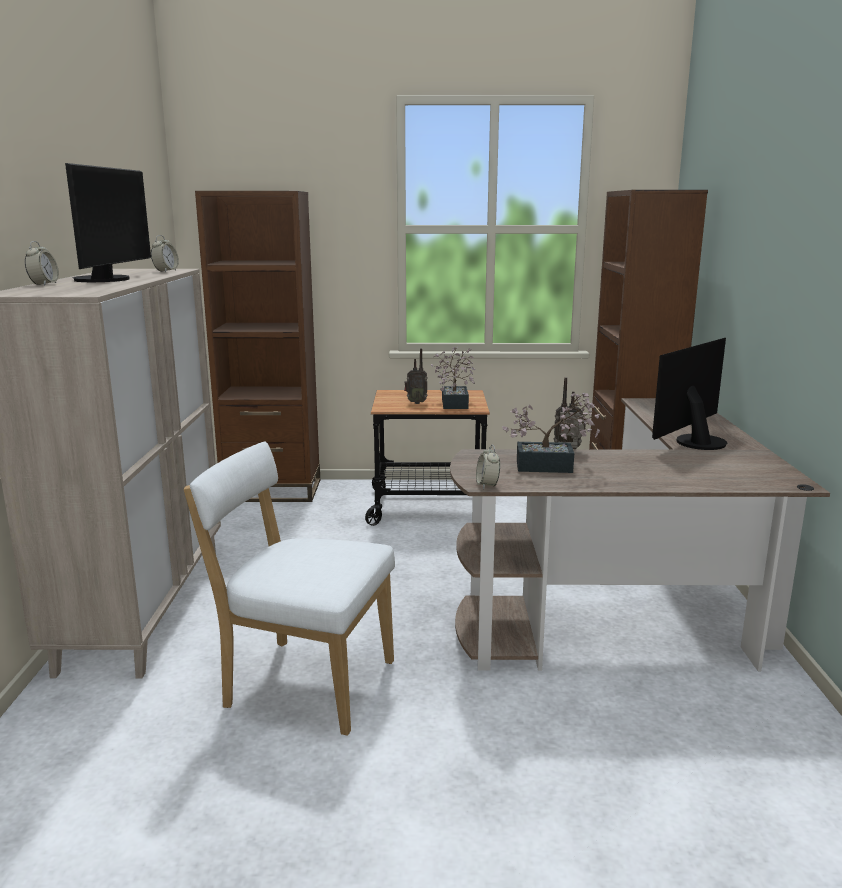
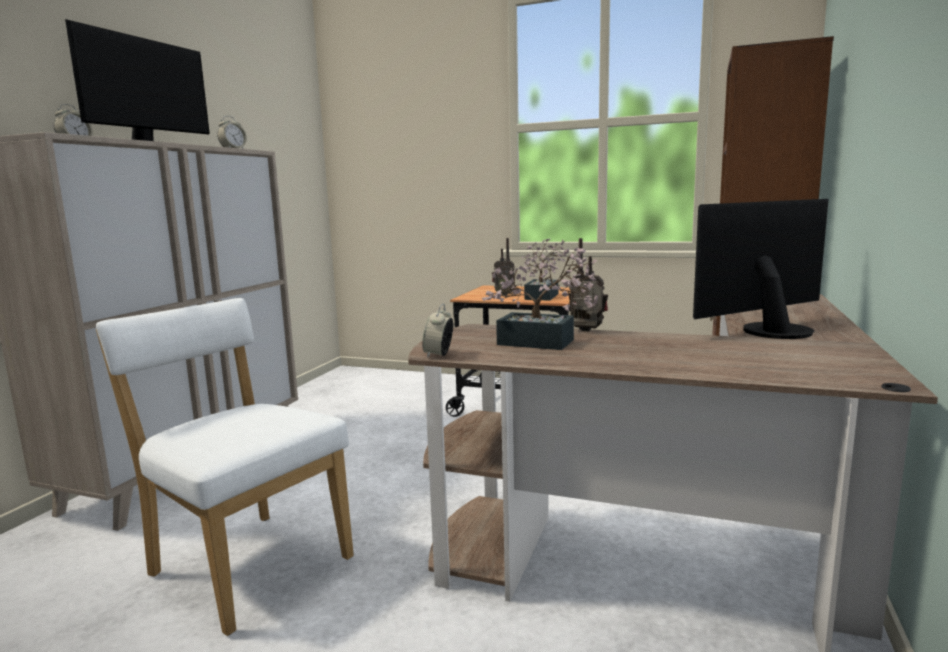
camera: 20 degrees right, 5 degrees down
(272, 490) = (391, 379): brown bookcase -> none

